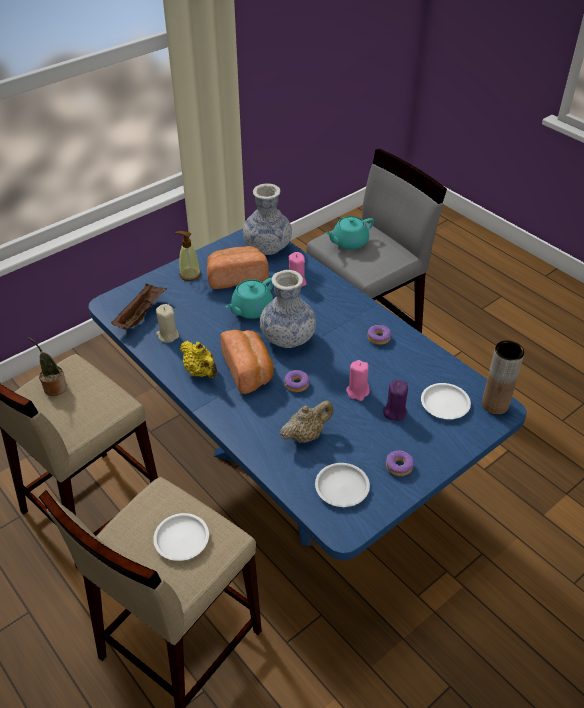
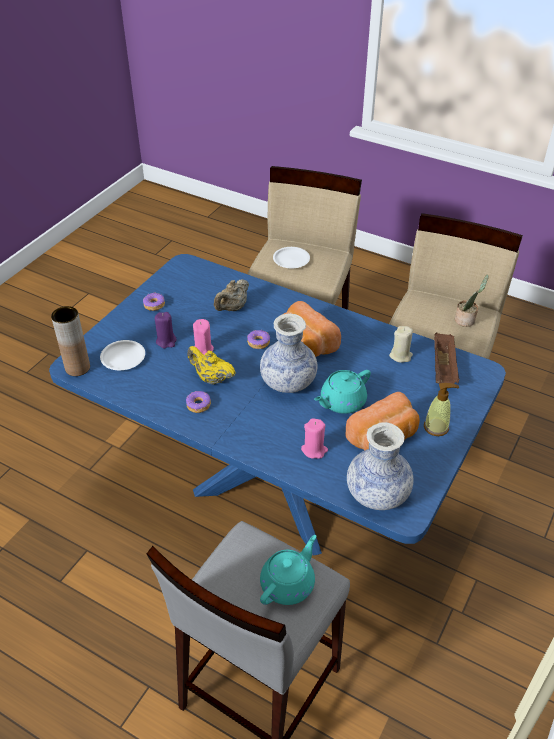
camera: 160 degrees right, 0 degrees up
(201, 372) = (346, 332): yellow teapot -> yellow teapot (211, 378)
(251, 310) = (341, 402): turquoise teapot -> turquoise teapot turned 150 degrees counterclockwise
(342, 487) = (192, 284): white plate -> none

